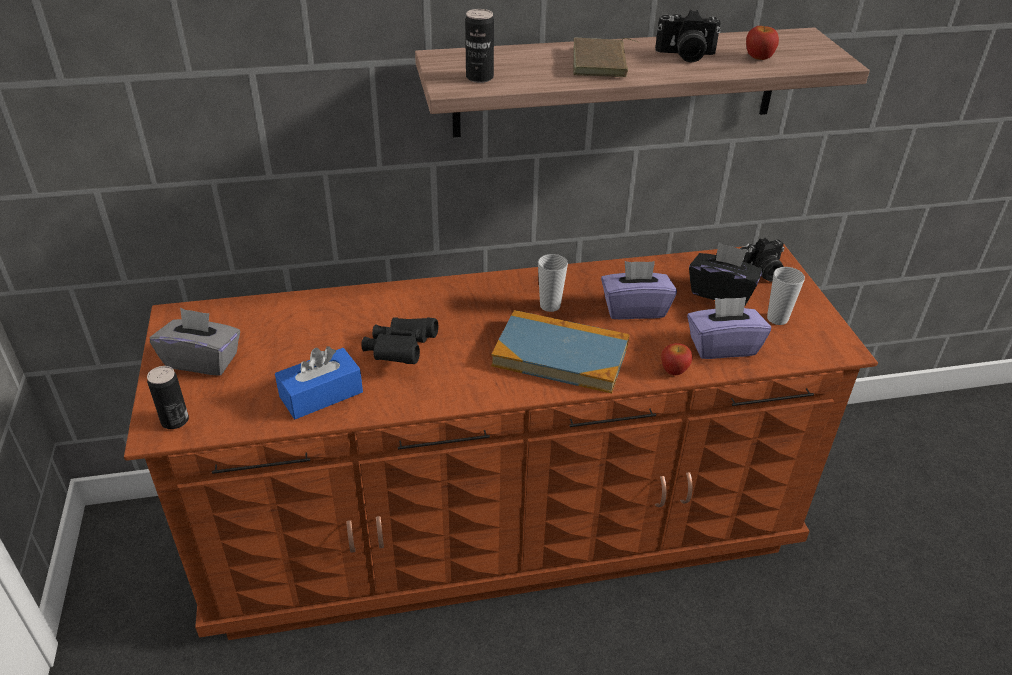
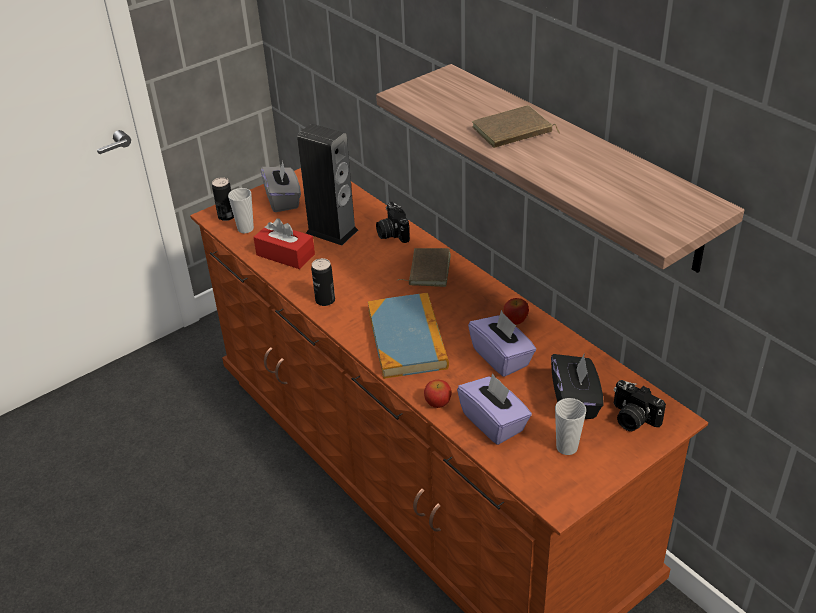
camera: 65 degrees right, 0 degrees up
(316, 343) = (332, 231): none -> speaker
(321, 394) = (285, 255): blue tissue box -> red tissue box
(400, 351) = (352, 267): black binoculars -> none
(459, 303) = (427, 270): none -> brown book
(479, 77) = (428, 98): can -> can (325, 300)
(550, 306) = (464, 313): cup -> cup (245, 229)
(685, 55) = (575, 161): camera -> camera (392, 233)
(758, 57) = (616, 195): apple -> apple (515, 320)

